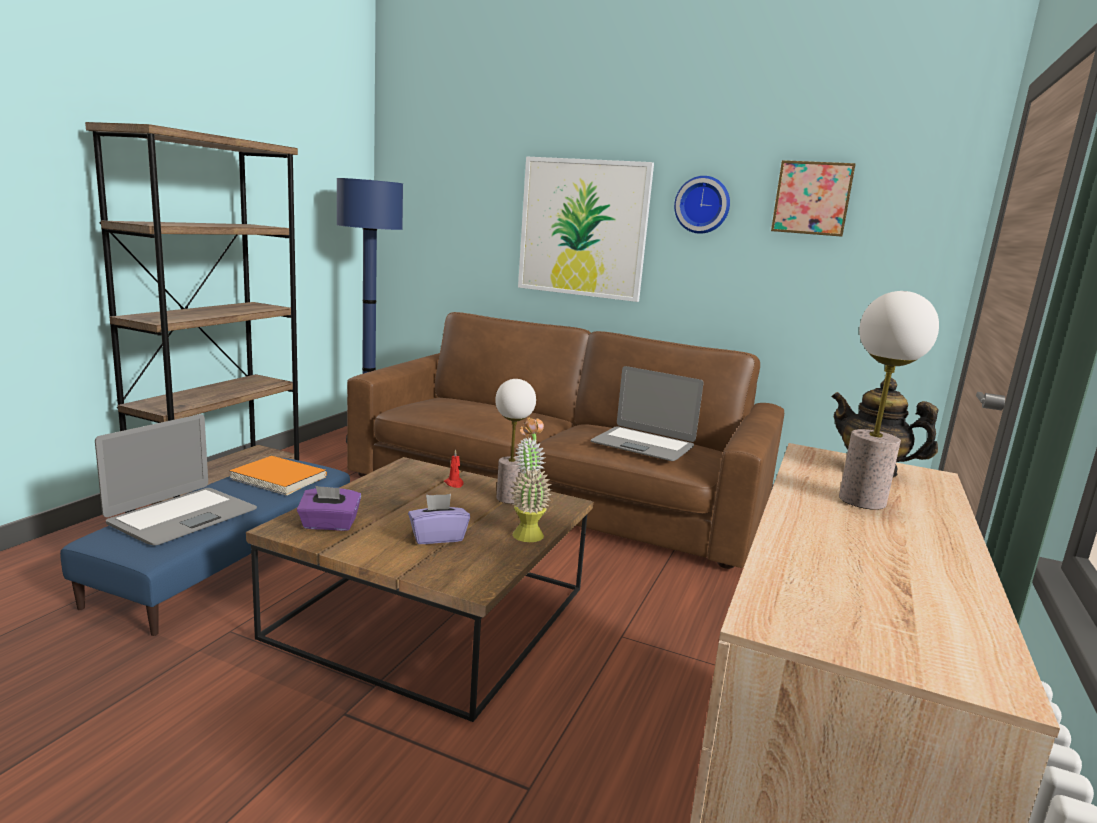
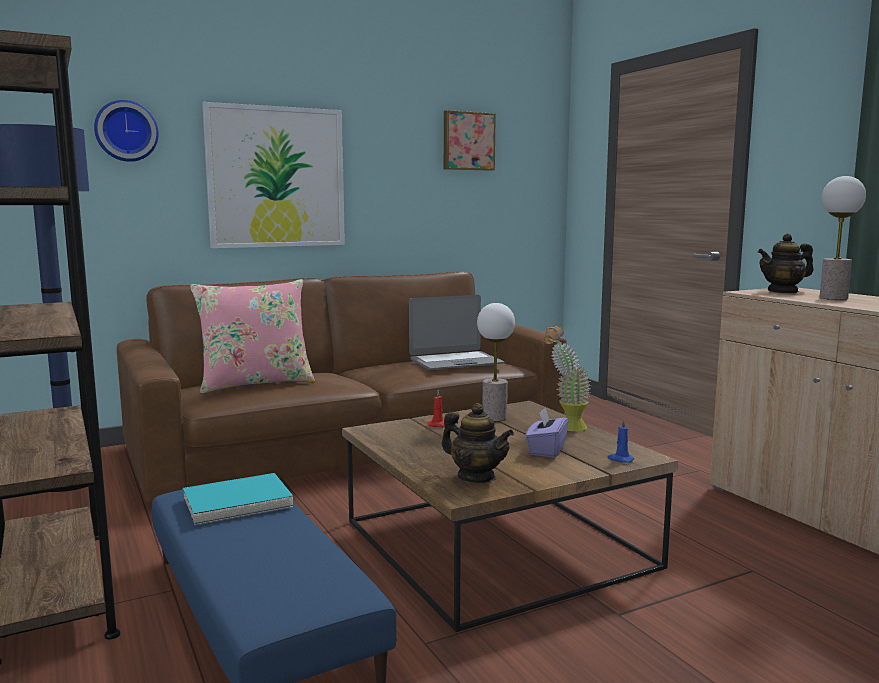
camera: 50 degrees left, 5 degrees down
(182, 517) = (272, 564): laptop -> none
(279, 479) = (237, 503): orange book -> turquoise book
(329, 525) = (476, 477): purple tissue box -> teapot
(449, 575) = (620, 459): none -> blue candle
(457, 407) = (255, 383): none -> pink pillow
(702, 205) = (387, 149): wall clock -> wall clock (126, 131)

